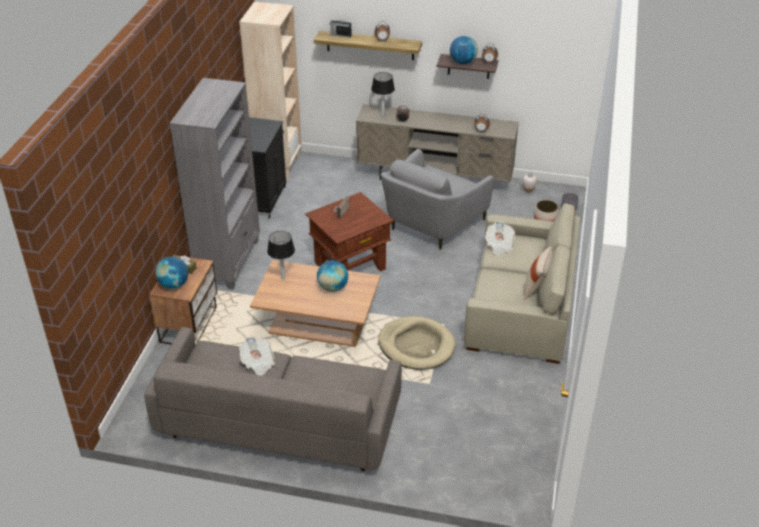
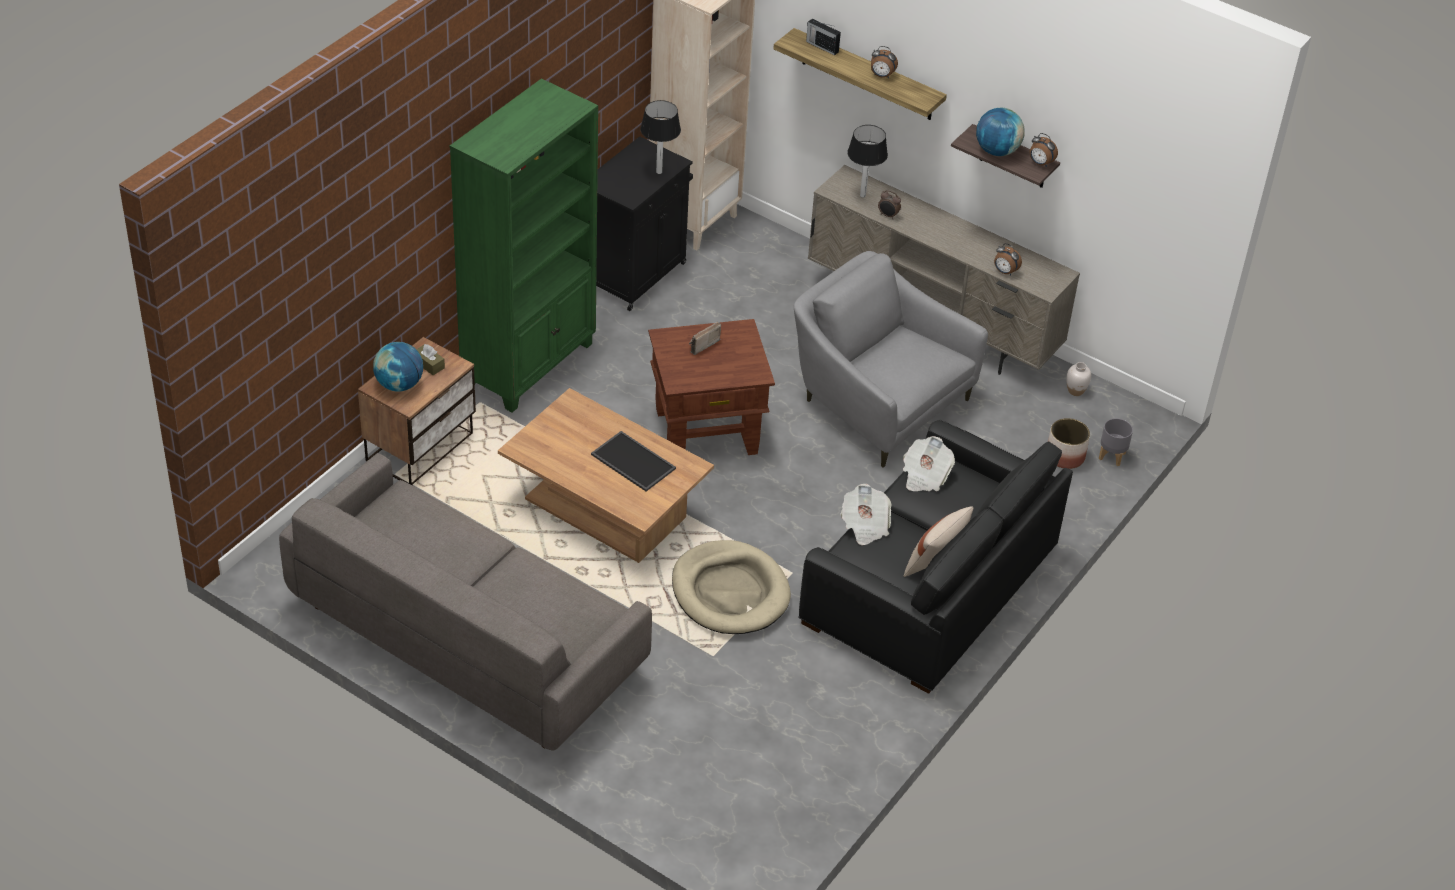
camera: 20 degrees right, 5 degrees up
(229, 261) = (530, 364): grey bookcase -> green bookcase
(258, 363) = (460, 541): newspaper -> newspaper (865, 525)
(283, 278) = (568, 423): table lamp -> table lamp (658, 172)
(332, 287) = (631, 462): globe -> tray
(432, 224) = (877, 401): grey armchair -> grey armchair turned 75 degrees clockwise
(521, 307) = (930, 586): beige sofa -> black sofa

